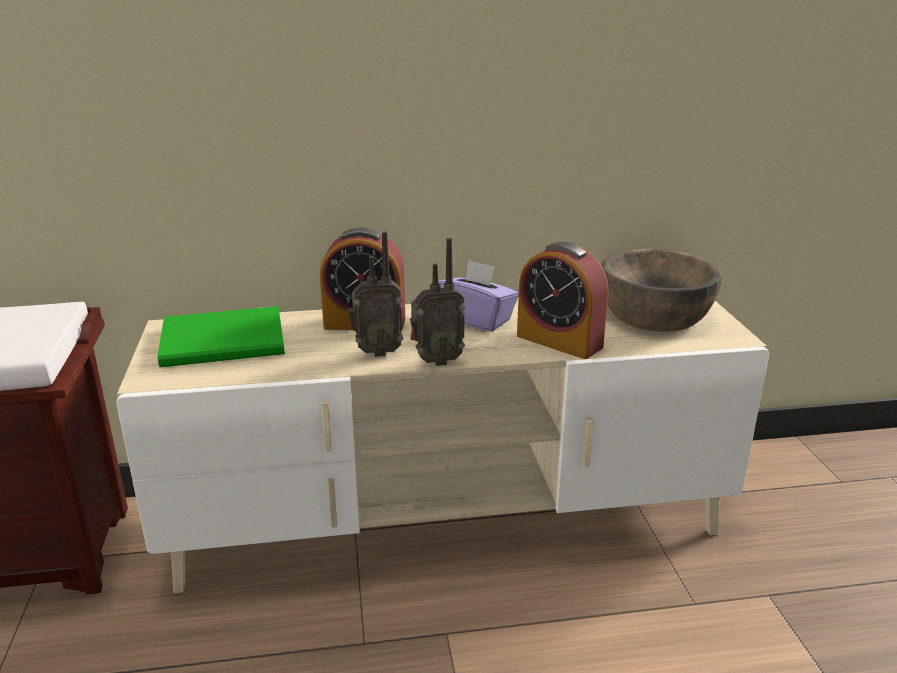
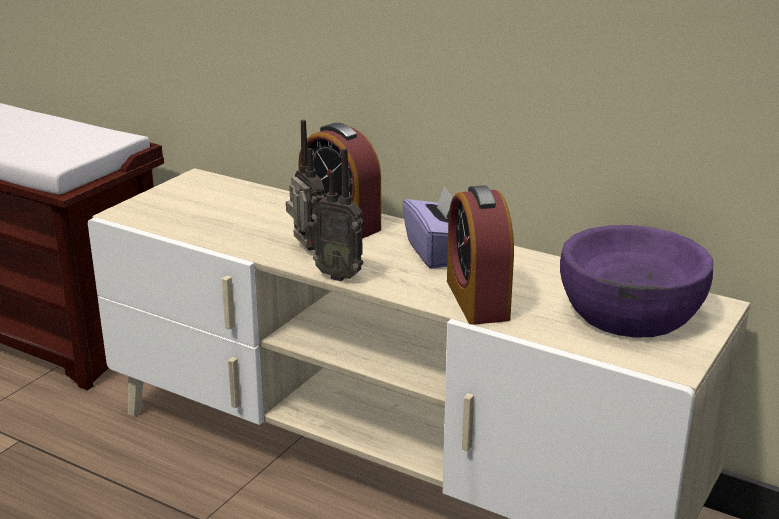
camera: 40 degrees right, 0 degrees up
(227, 341) = (216, 203): green book -> none
(376, 351) = (307, 250): radio -> radio turned 150 degrees counterclockwise
(655, 314) = (631, 311): brown bowl -> purple bowl

